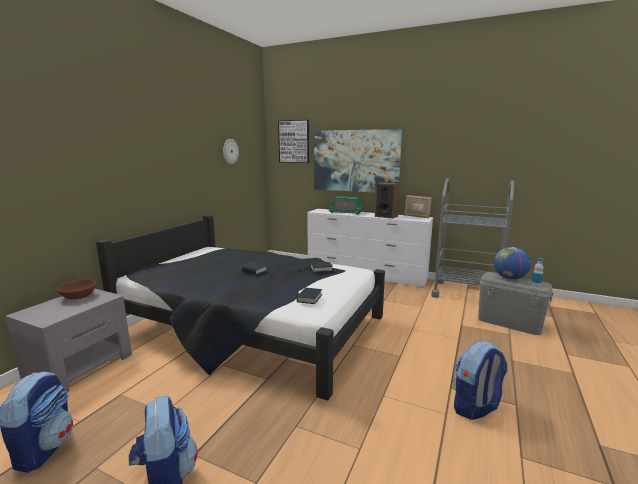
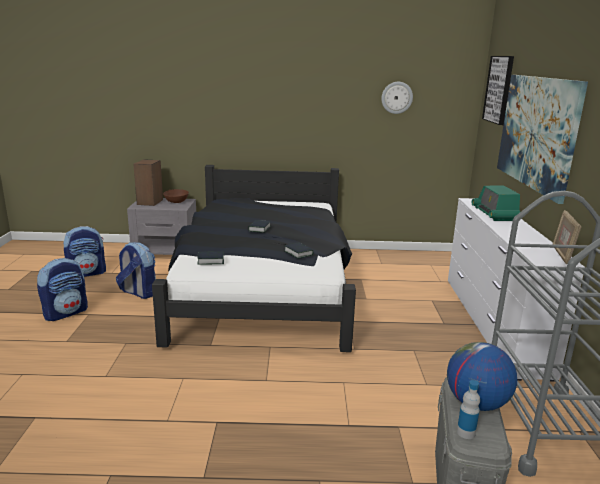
camera: 65 degrees right, 5 degrees up
(386, 216) = (518, 236): speaker -> speaker (150, 202)
(475, 407) = (185, 442): backpack -> backpack (138, 293)

